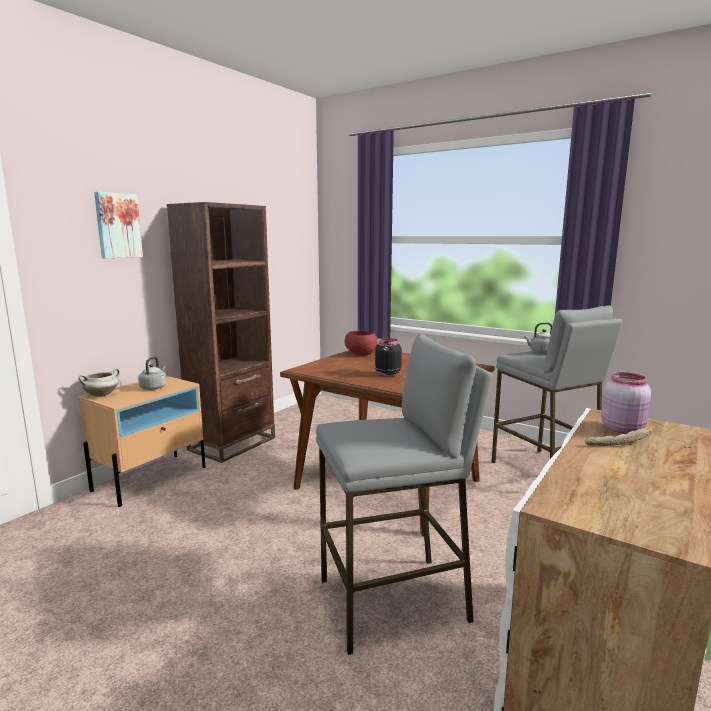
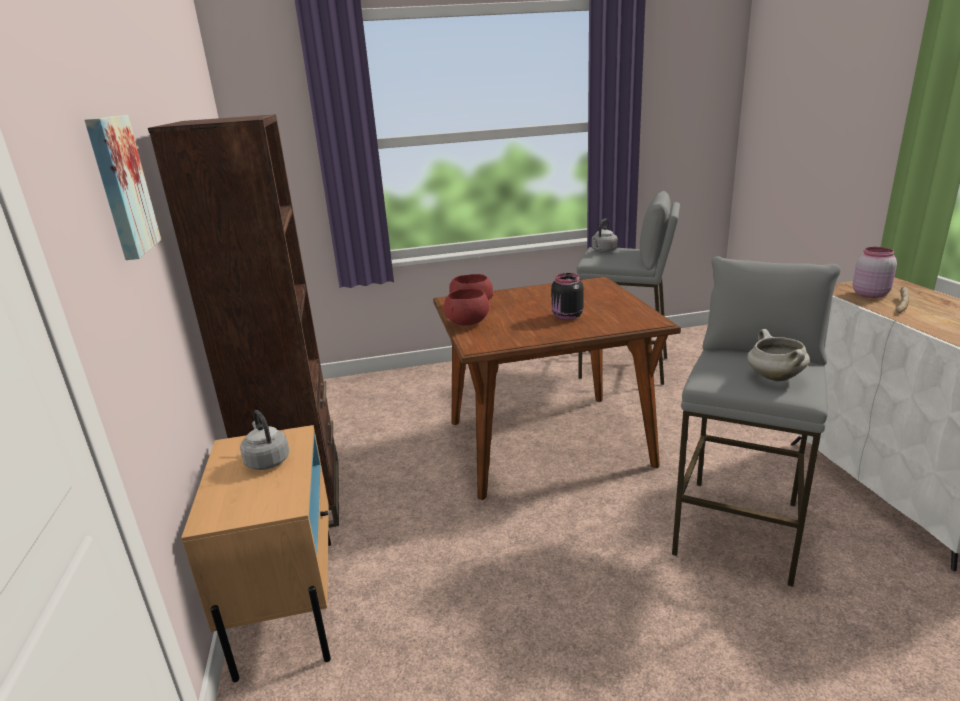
camera: 45 degrees left, 10 degrees up
(102, 395) = (219, 513): white cooking pot -> white cooking pot (773, 377)
(331, 360) = (467, 324): none -> red bowl

